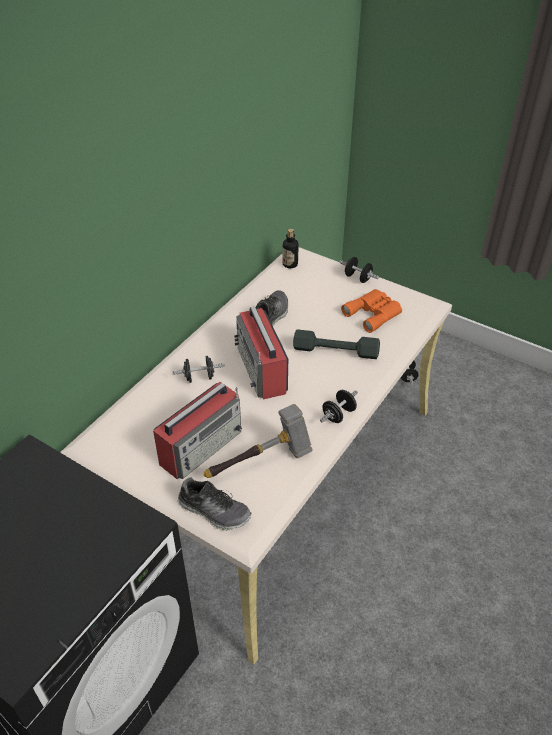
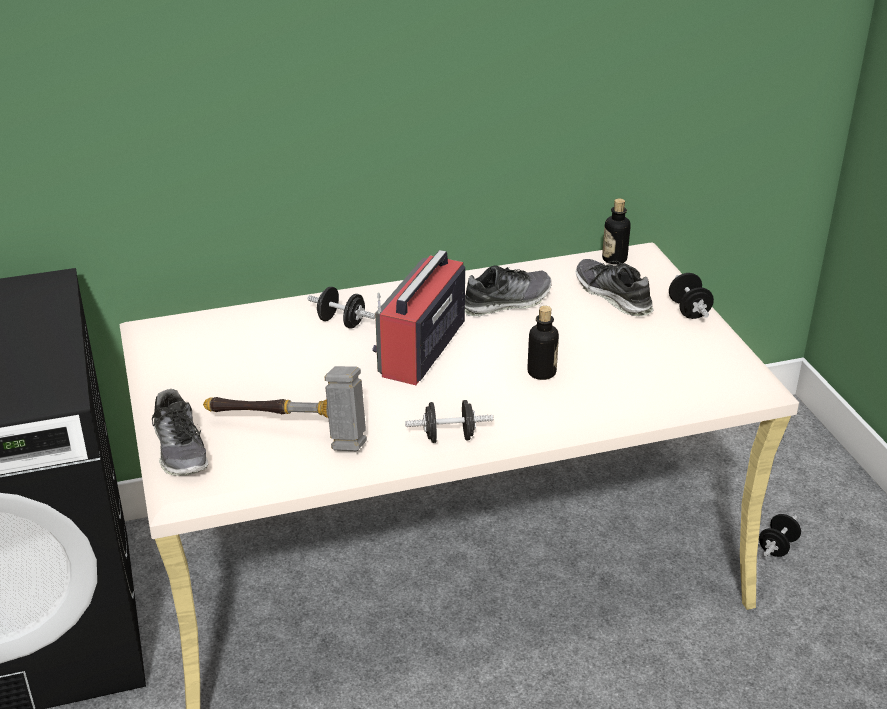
camera: 40 degrees right, 10 degrees down
(202, 446) = (253, 386): radio -> none
(315, 287) = (613, 296): none -> shoe
(335, 351) = (541, 372): grey dumbbell -> bottle
(374, 313) = (655, 357): orange binoculars -> none

